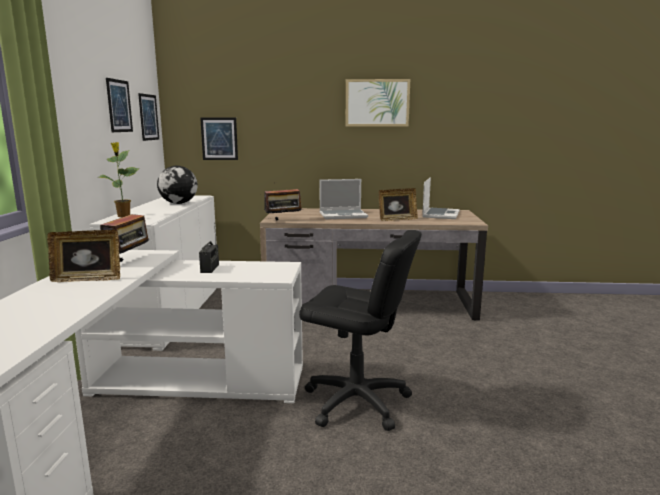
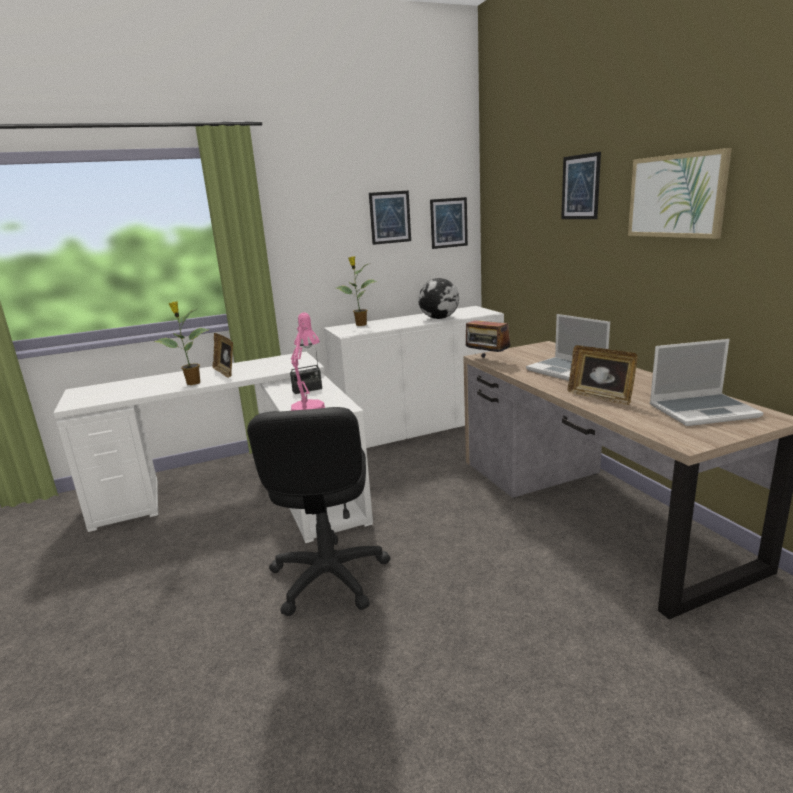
camera: 65 degrees right, 5 degrees up
(89, 294) = (192, 383): none -> potted plant
(128, 260) = (280, 365): radio -> none
(219, 138) = (515, 246): picture -> picture (580, 187)
(261, 273) = (309, 407): none -> pink table lamp

